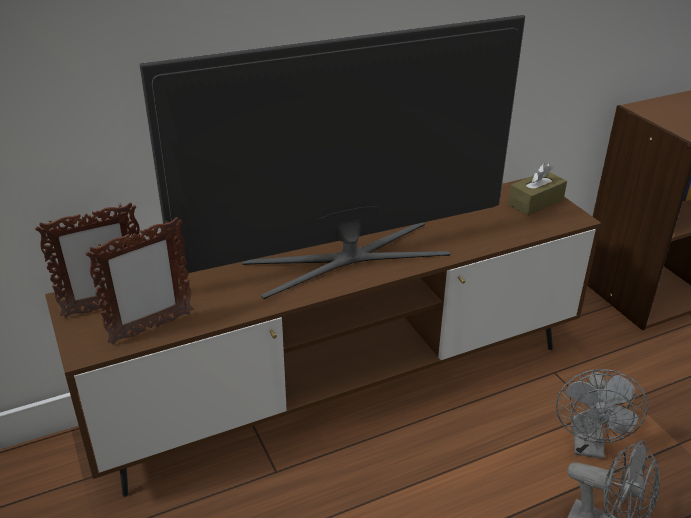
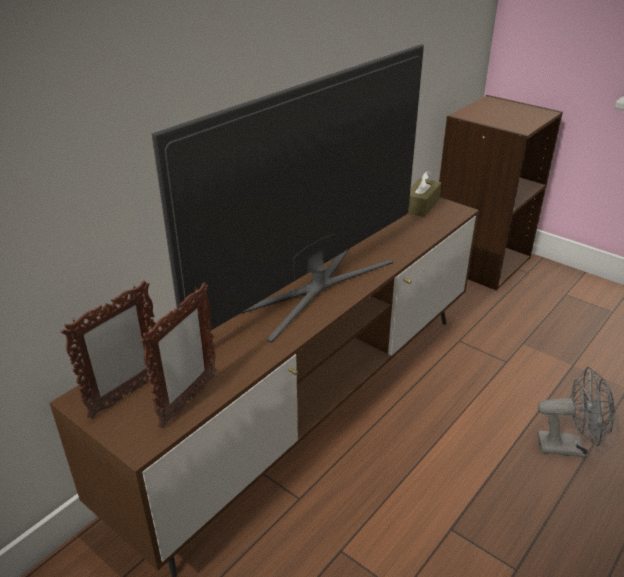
camera: 25 degrees left, 0 degrees up
(588, 446) = (517, 388): grey fan -> none

